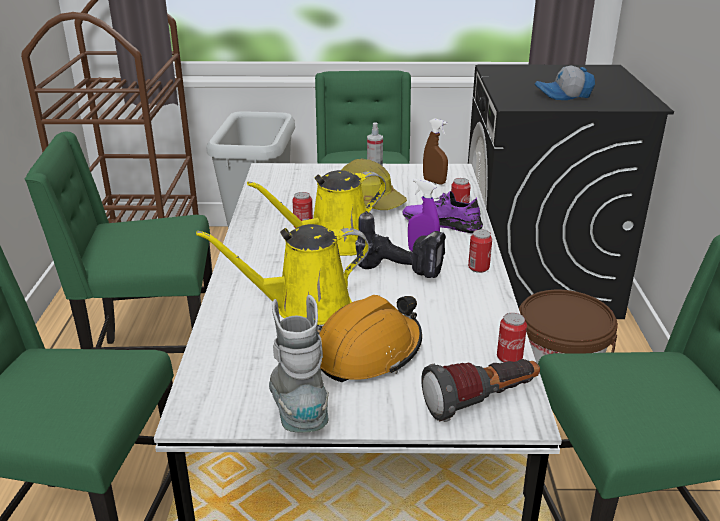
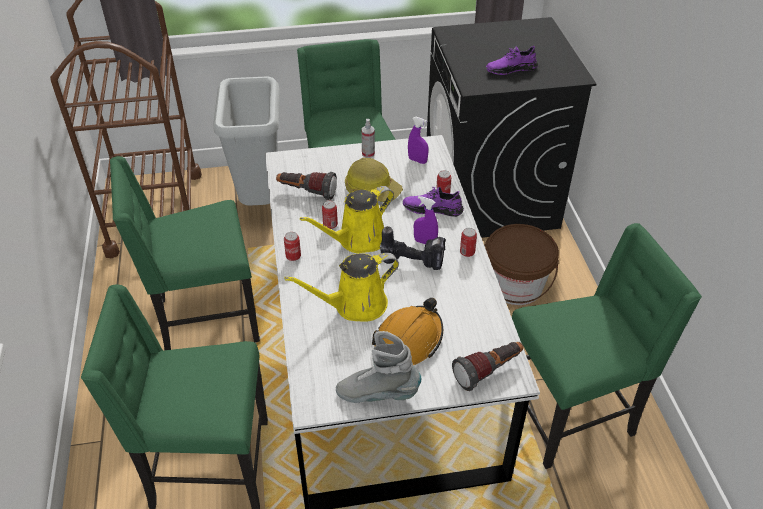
camera: 10 degrees left, 15 degrees up
(286, 198) = (307, 192): none -> flashlight
(299, 411) = (378, 394): grey boot -> grey boot turned 60 degrees counterclockwise
(434, 181) = (417, 160): brown spray bottle -> purple spray bottle
(509, 358) = (500, 332): can -> can (293, 256)
(564, 95) = (511, 69): cap -> purple shoe

